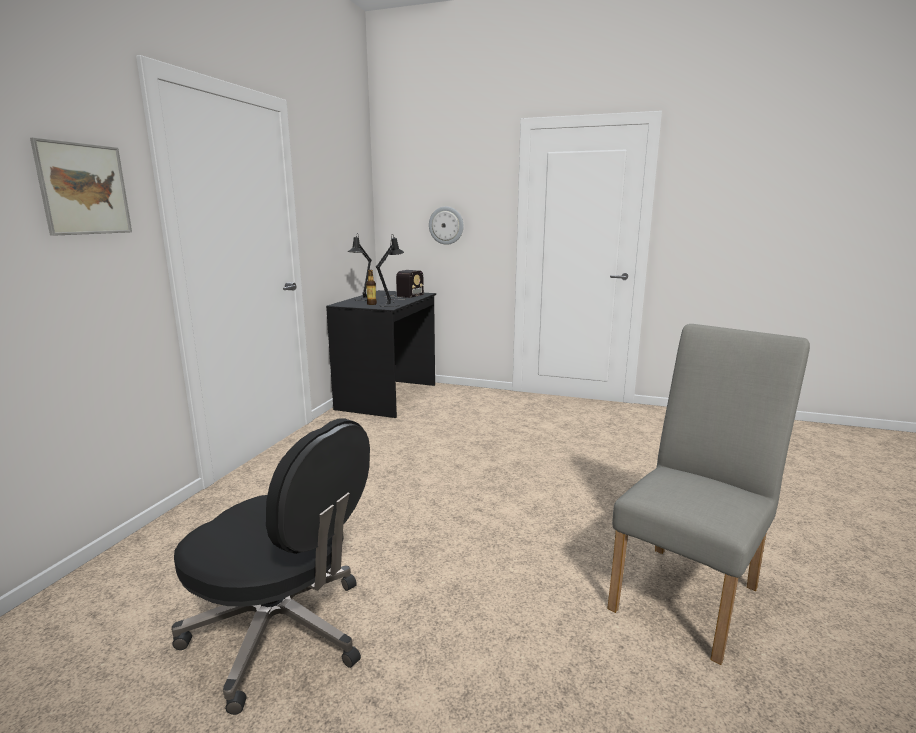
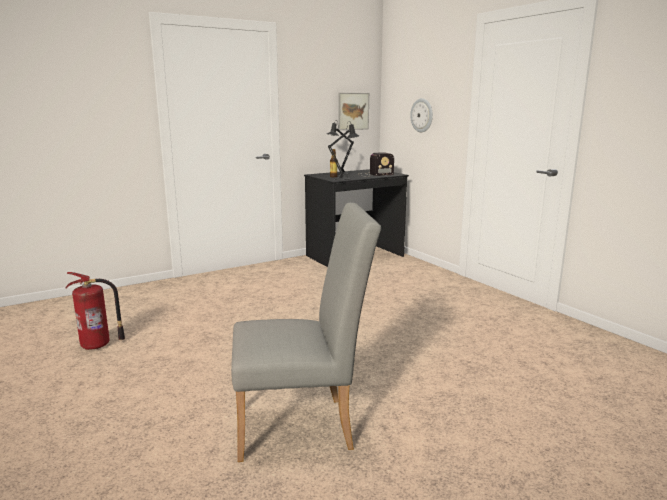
camera: 40 degrees right, 0 degrees up
(84, 189) = (105, 90): picture -> picture (353, 111)
(282, 633) = (98, 345): black office chair -> fire extinguisher

